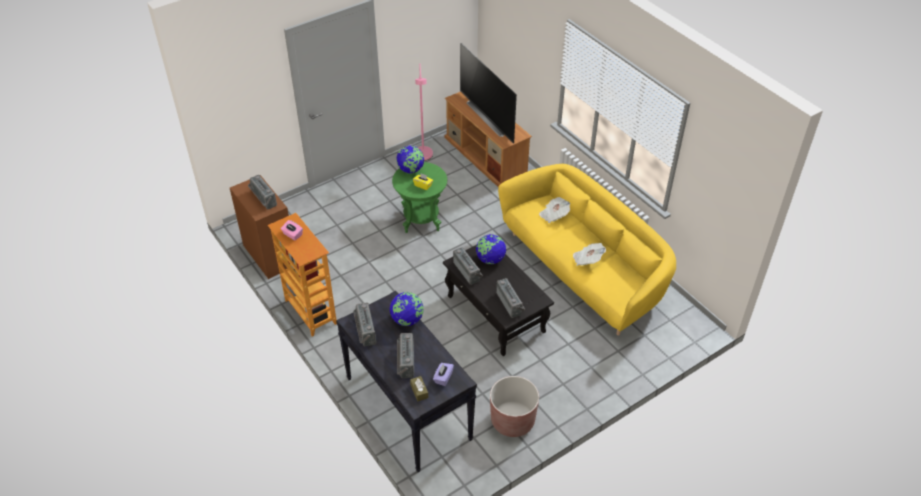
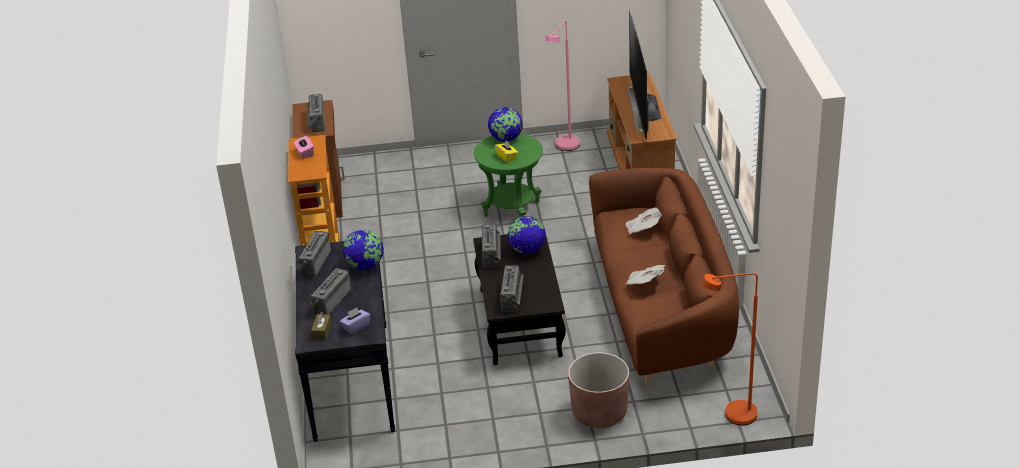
camera: 30 degrees right, 10 degrees down
(512, 421) = (453, 429): brown planter -> brown planter (599, 413)
(584, 271) = (661, 310): yellow sofa -> brown sofa
(687, 338) = (732, 415): none -> orange floor lamp

